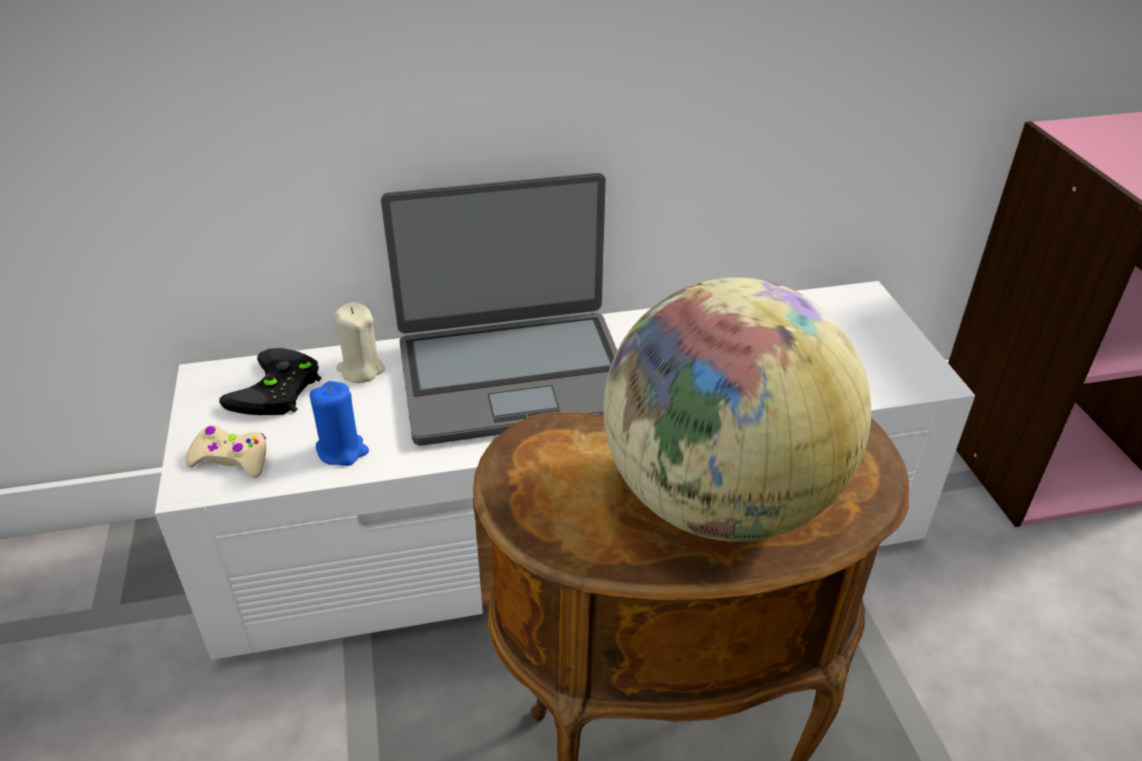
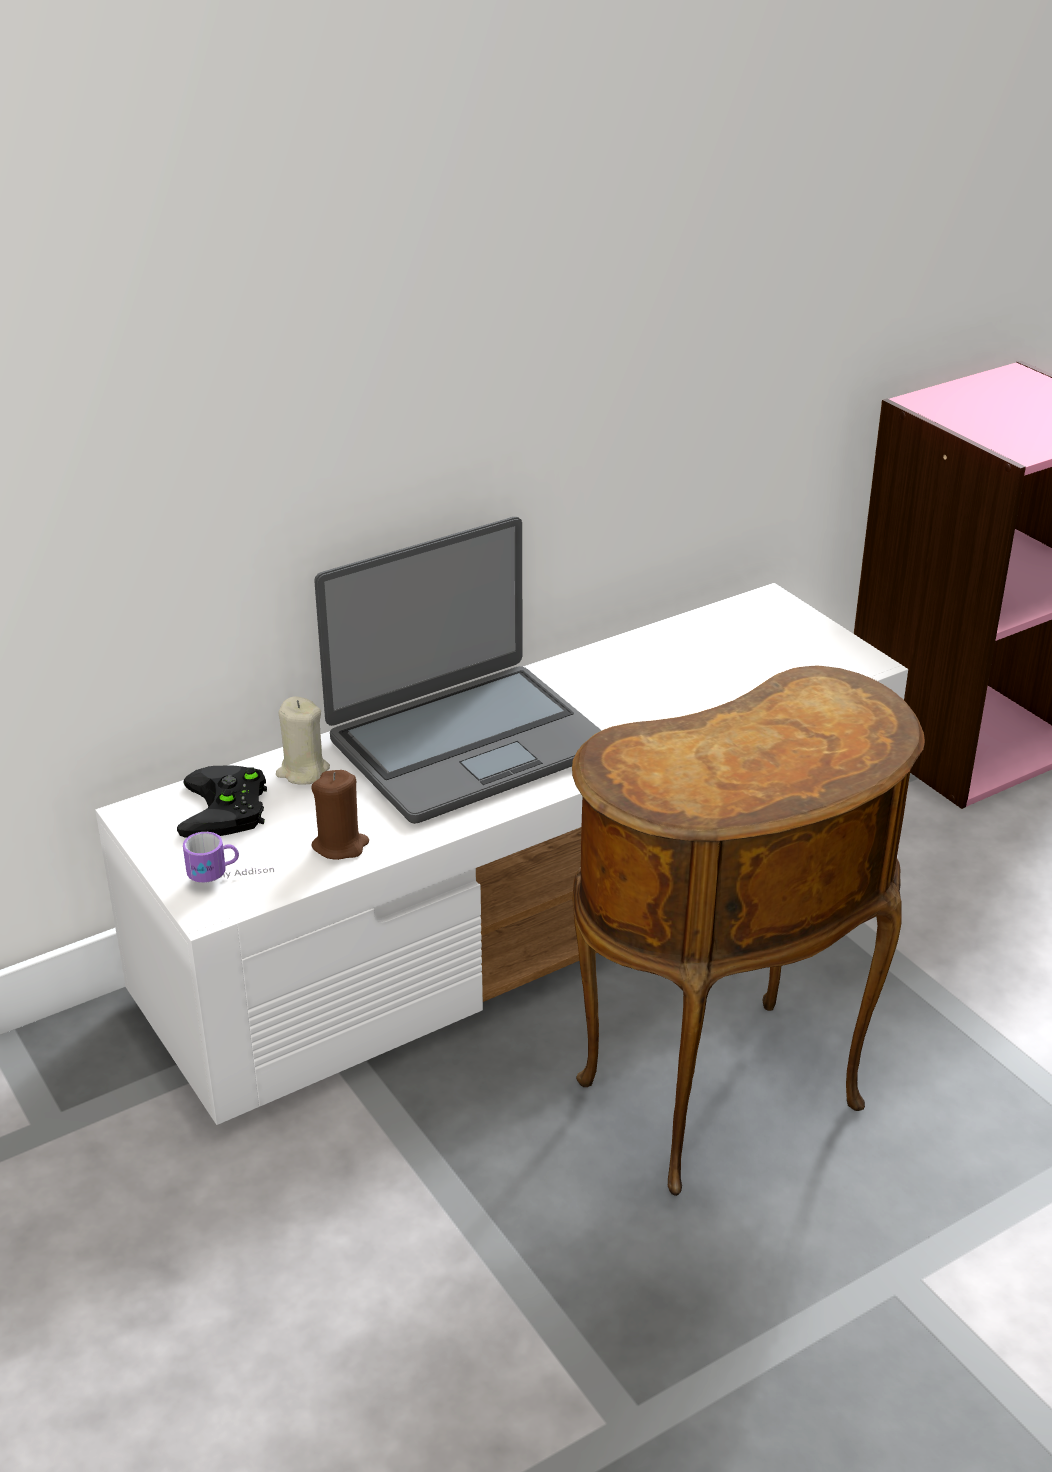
camera: 20 degrees left, 5 degrees down
(231, 459) = (231, 878): beige game controller -> mug
(342, 450) = (340, 845): blue candle -> brown candle
(719, 500) = (786, 757): globe -> none

